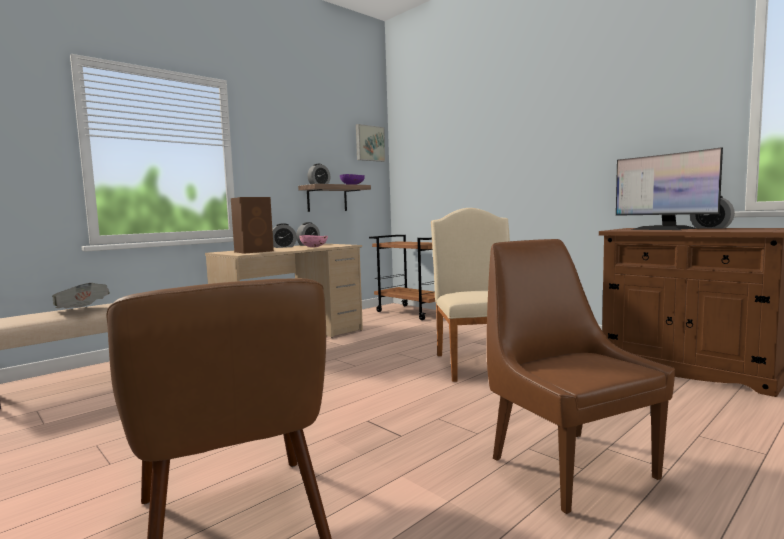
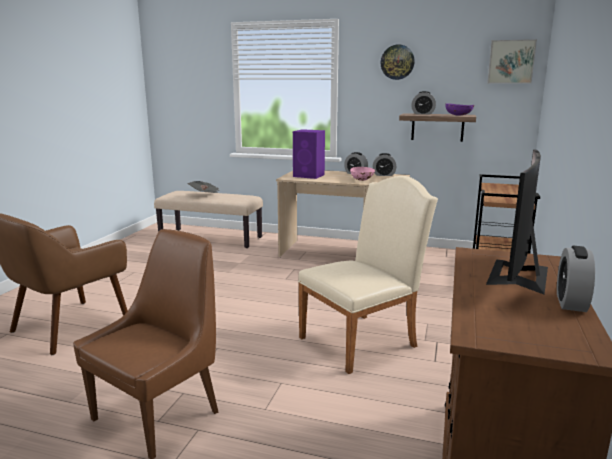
camera: 60 degrees right, 10 degrees up
(254, 251) = (309, 176): brown speaker -> purple speaker
(288, 134) = (397, 62): none -> wall clock

